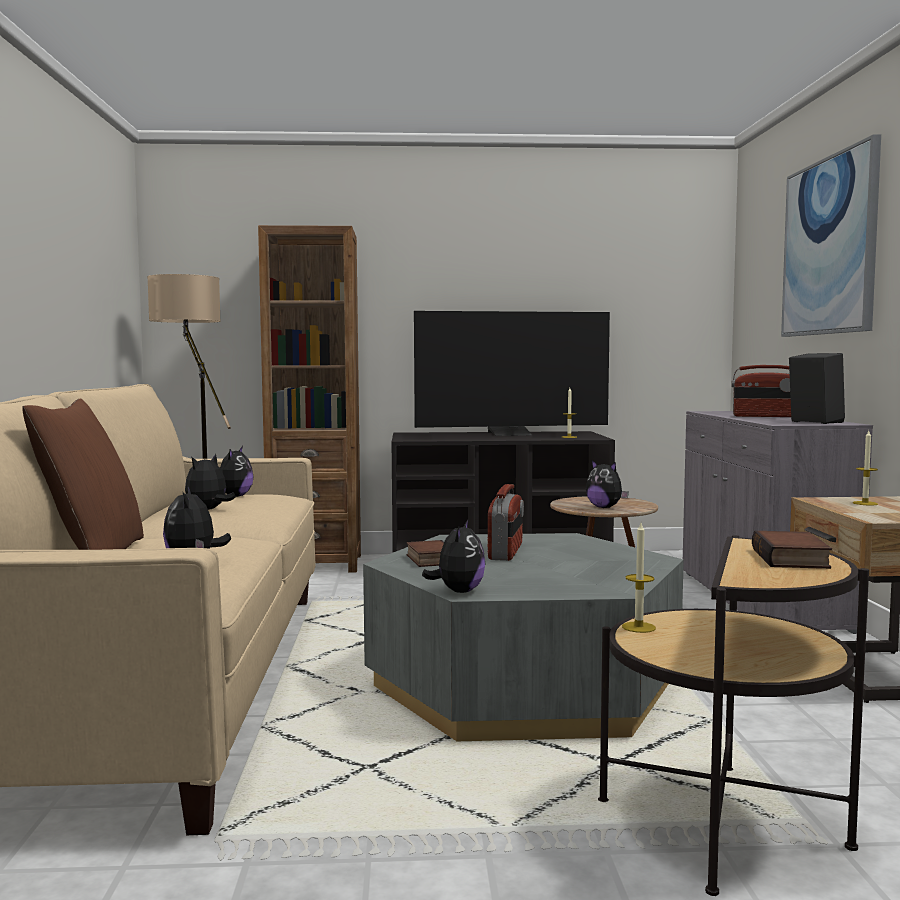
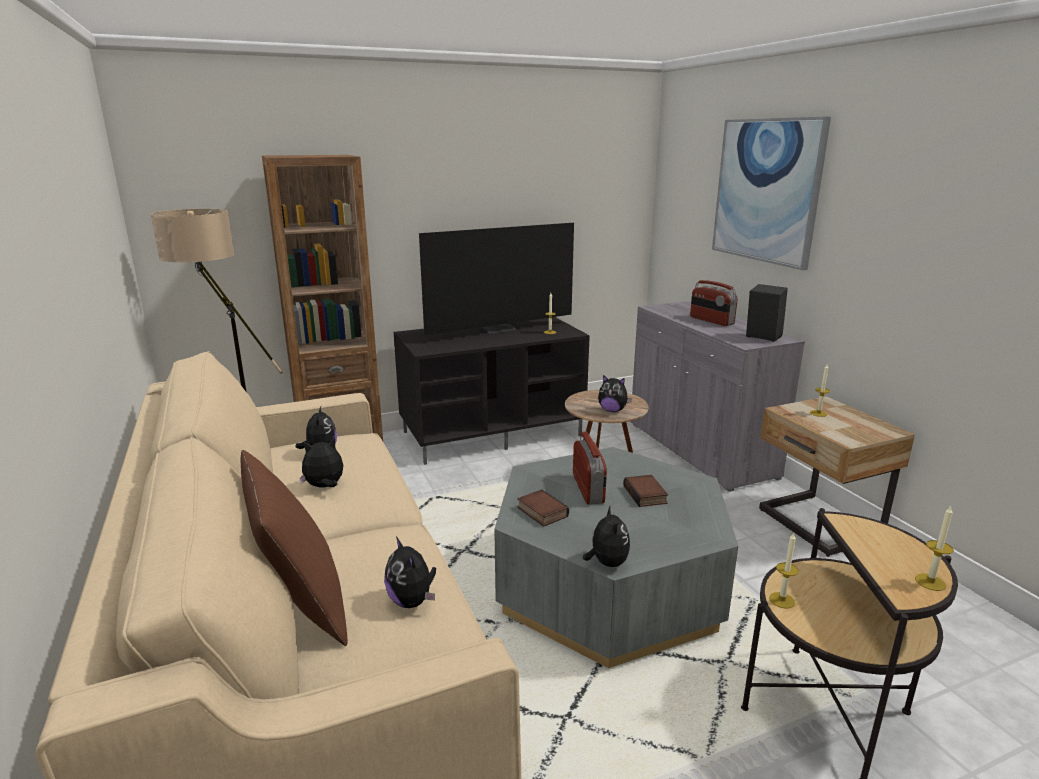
camera: 20 degrees left, 15 degrees up
(208, 510) = (325, 487): plush toy -> plush toy turned 60 degrees clockwise
(765, 416) = (711, 321): radio -> radio turned 60 degrees clockwise
(793, 559) = (895, 548): book -> book (646, 495)
(802, 577) = (930, 582): none -> candle

